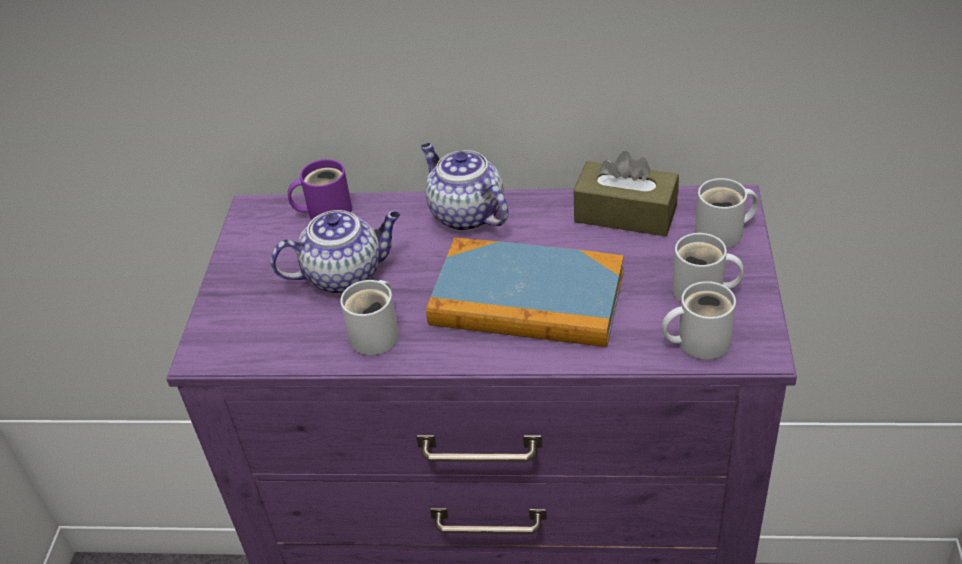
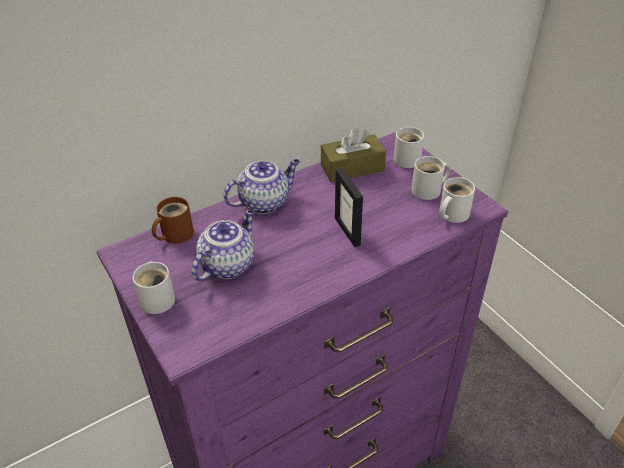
camera: 40 degrees left, 0 degrees up
(325, 211) = (174, 234): purple mug -> brown mug
(378, 334) = (284, 287): white mug -> white mug (158, 298)
(465, 214) = (265, 202): teapot -> teapot turned 135 degrees clockwise
(527, 299) = (347, 231): book -> picture frame

